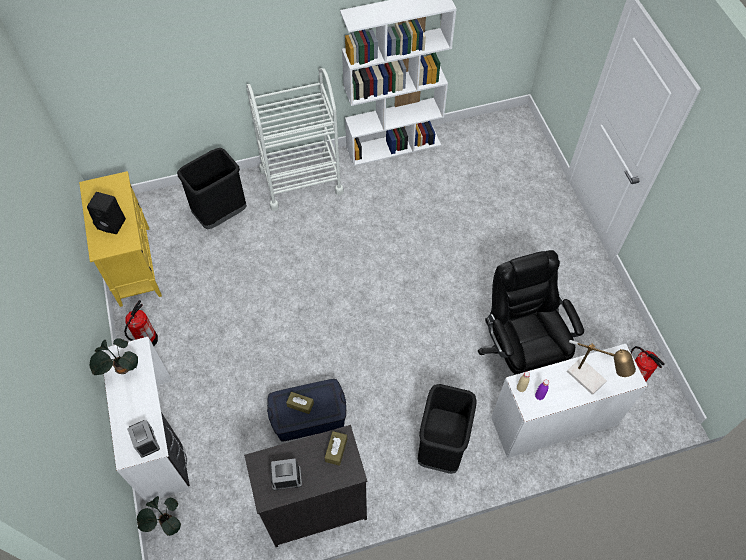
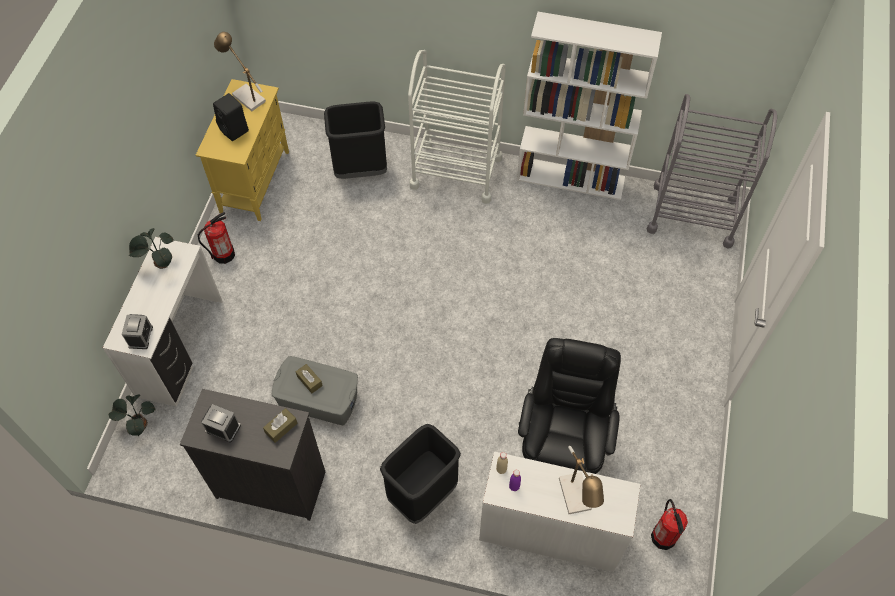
camera: 30 degrees right, 0 degrees up
(102, 191) = (245, 96): none -> table lamp
(308, 417) = (318, 399): blue storage box -> grey storage box
(499, 133) = (692, 215): none -> grey cart

